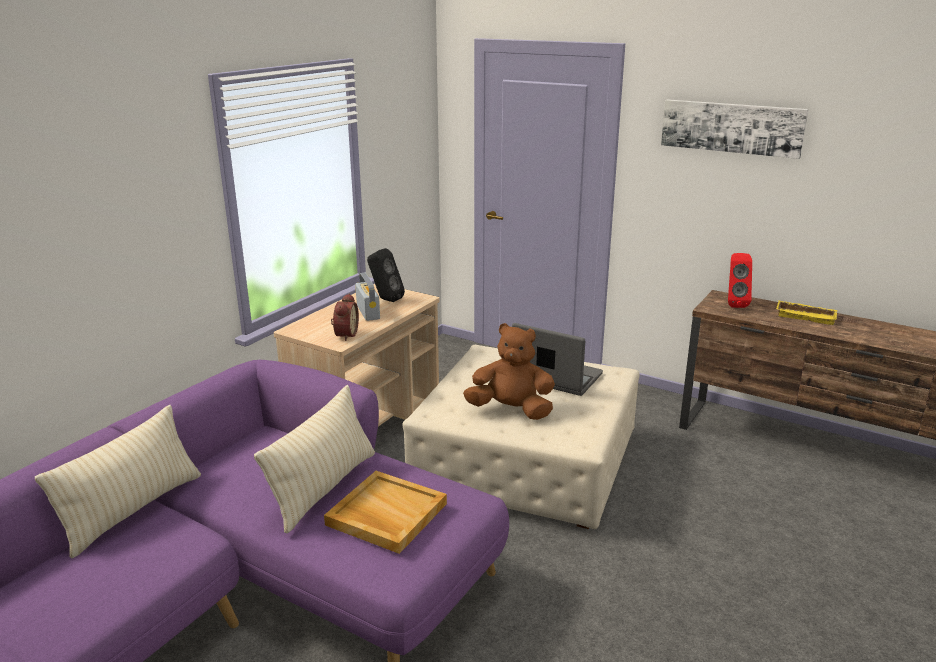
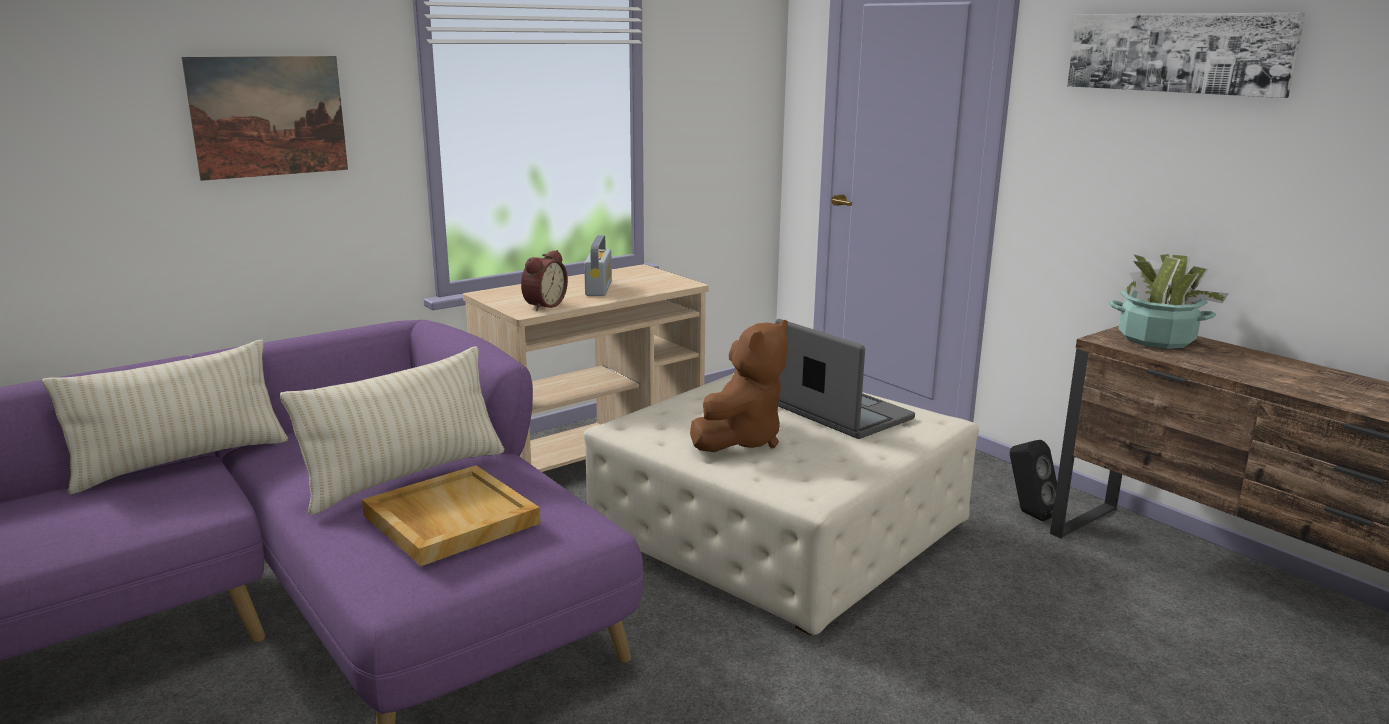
camera: 20 degrees right, 5 degrees down
(127, 225) = (269, 116): none -> picture
(385, 299) = (635, 279): black speaker -> black speaker (1028, 513)
(511, 410) = (740, 439): brown plush toy -> brown plush toy turned 90 degrees clockwise
(734, 304) = (1156, 339): red speaker -> potted plant
(806, 316) = (1277, 367): yellow tray -> none

